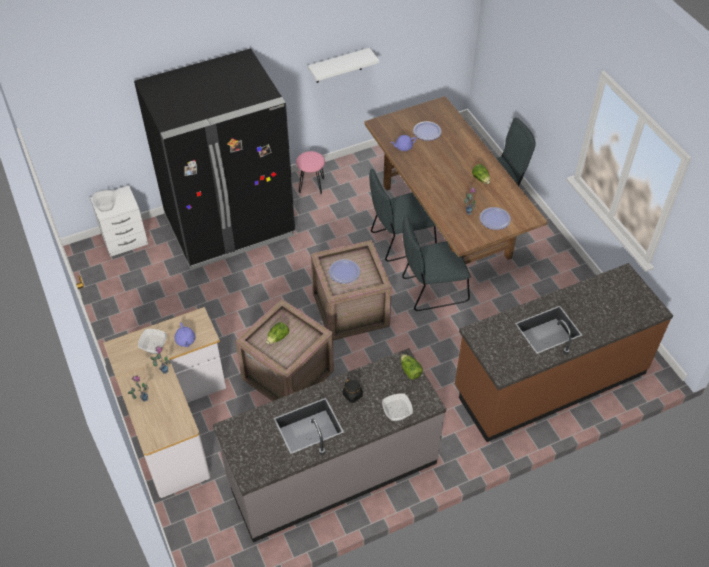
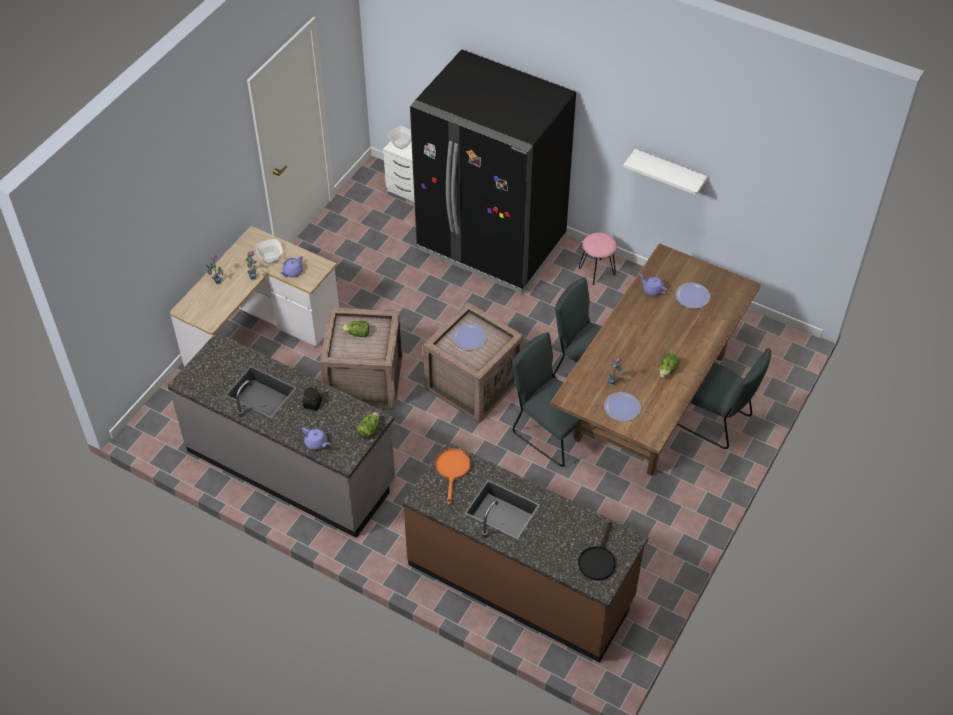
camera: 55 degrees right, 0 degrees up
(396, 413) = (316, 443): bowl -> purple teapot
(490, 339) = (452, 470): none -> orange frying pan
(630, 300) = (598, 560): none -> black frying pan

